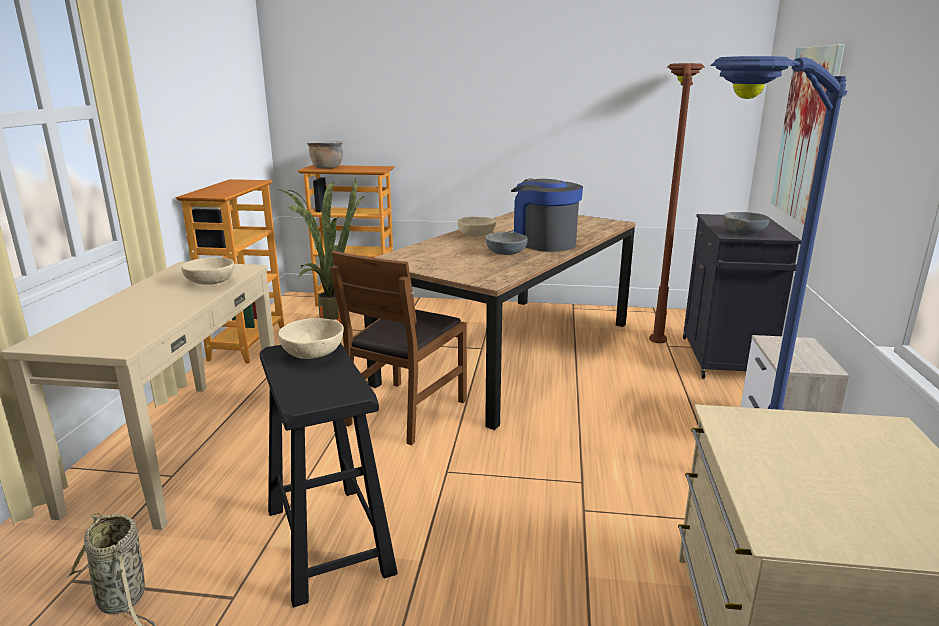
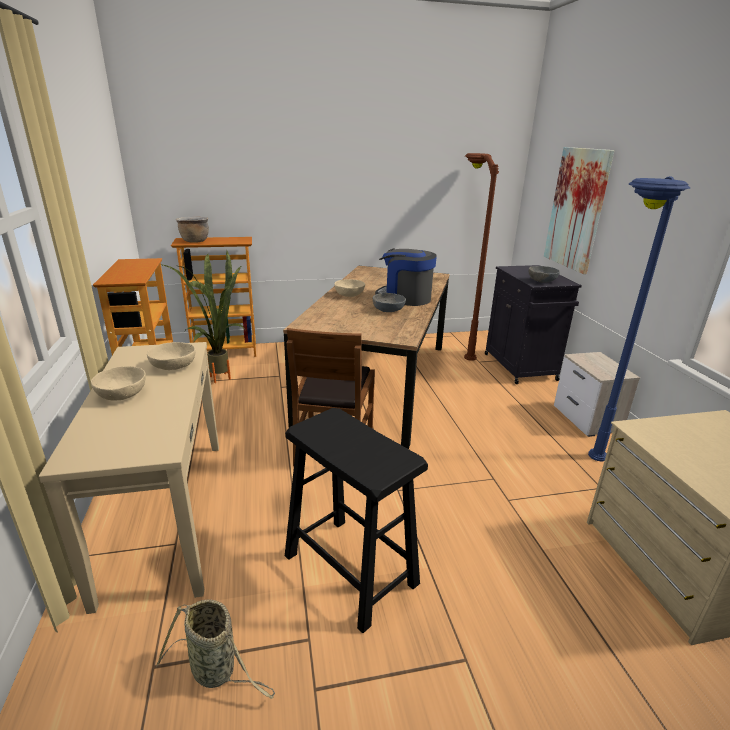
camera: 20 degrees left, 5 degrees up
(313, 353) = (336, 426): beige bowl -> beige bowl (122, 394)

